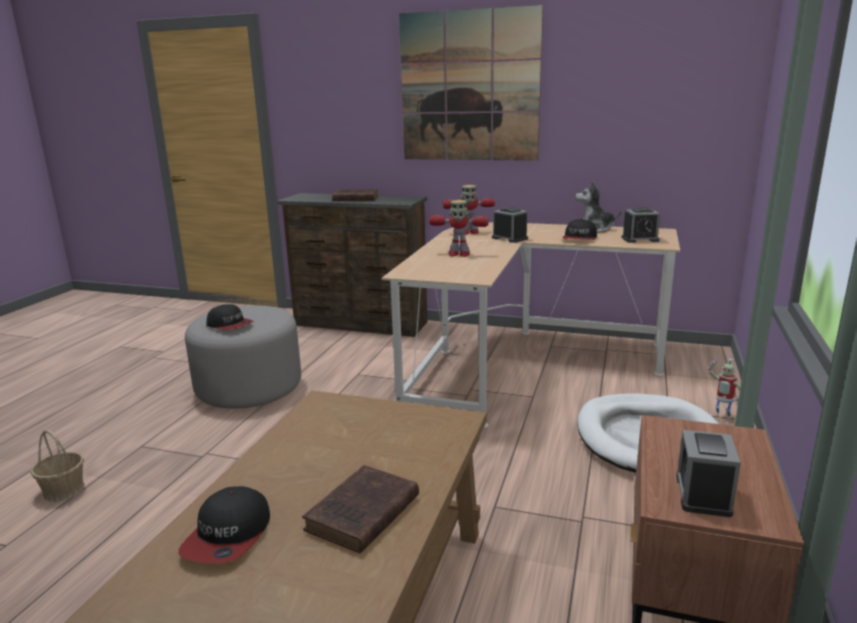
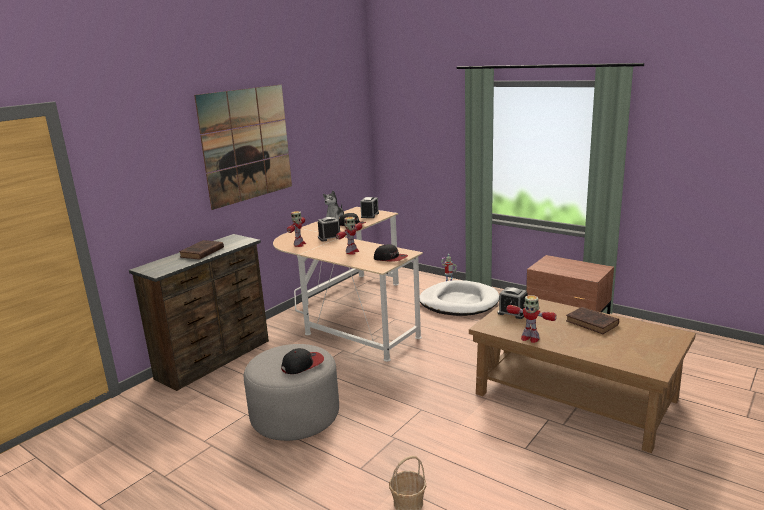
camera: 70 degrees left, 0 degrees up
(228, 536) = (605, 349): cap -> cap (390, 258)
(277, 444) = (529, 338): none -> toy robot
(703, 494) = (587, 272): alarm clock -> alarm clock (512, 313)

